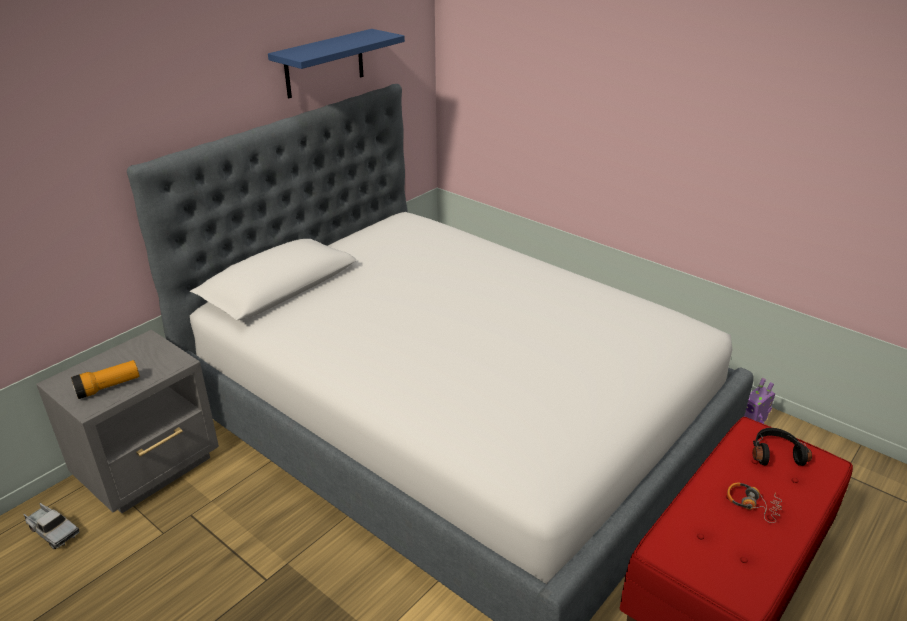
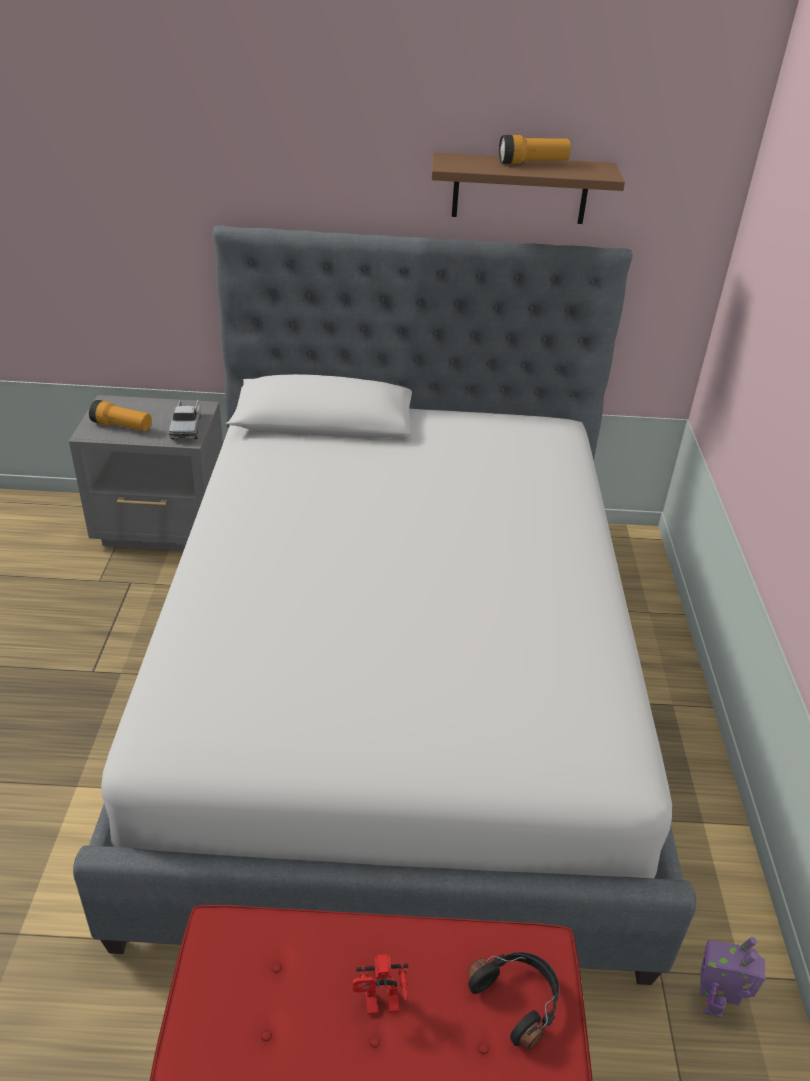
camera: 50 degrees right, 5 degrees up
(52, 531) = (58, 525): toy truck -> toy truck (186, 427)
(324, 63) = (520, 189): blue shelf -> brown shelf
(337, 41) = (532, 163): none -> flashlight
(752, 504) = (379, 1007): headphones -> toy robot

